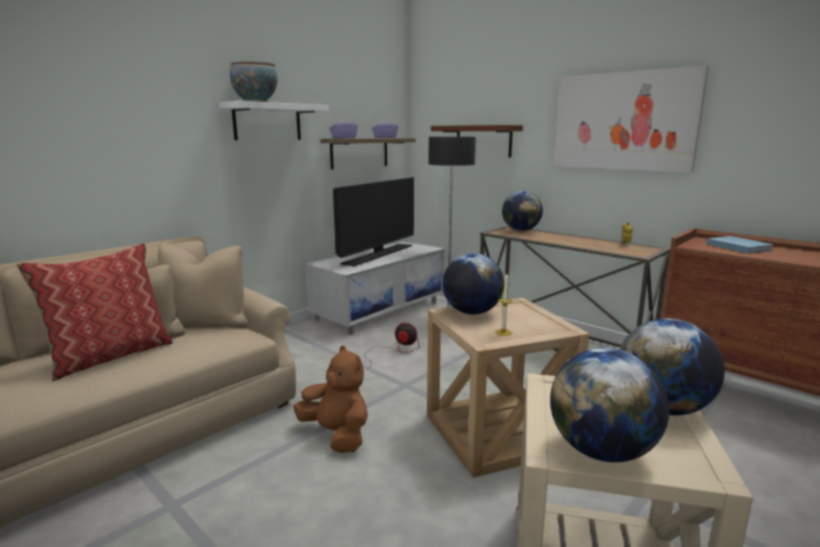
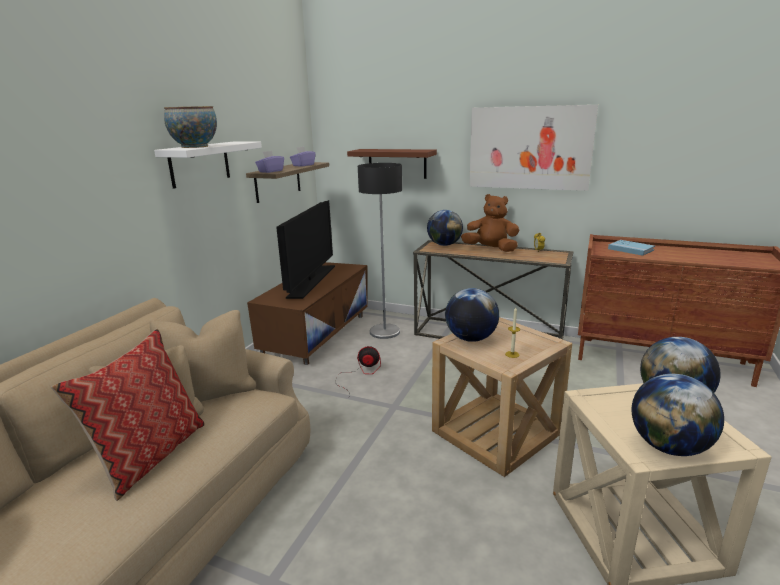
camera: 20 degrees left, 5 degrees up
(337, 435) = (370, 470): brown plush toy -> brown plush toy (491, 249)
(381, 311) = (318, 334): white tv stand -> brown tv stand

